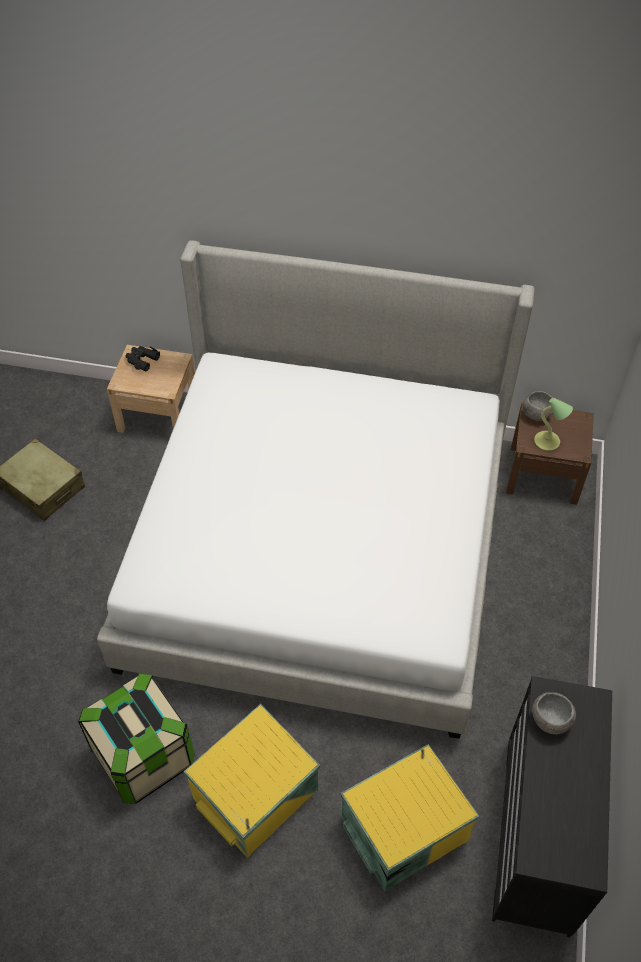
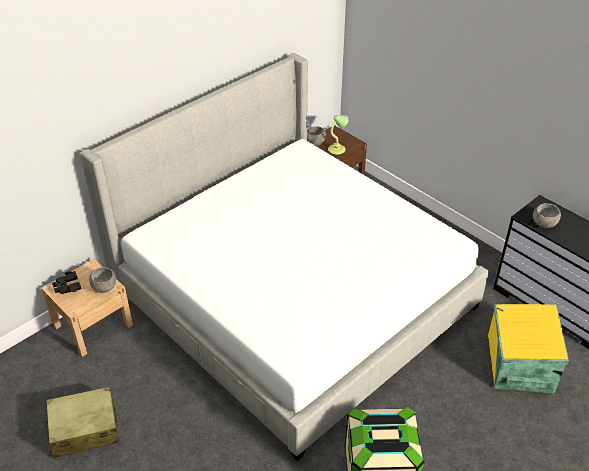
camera: 55 degrees left, 10 degrees down
(161, 386) = (104, 287): none -> grey bowl
(258, 795) = (451, 423): yellow storage box -> none

